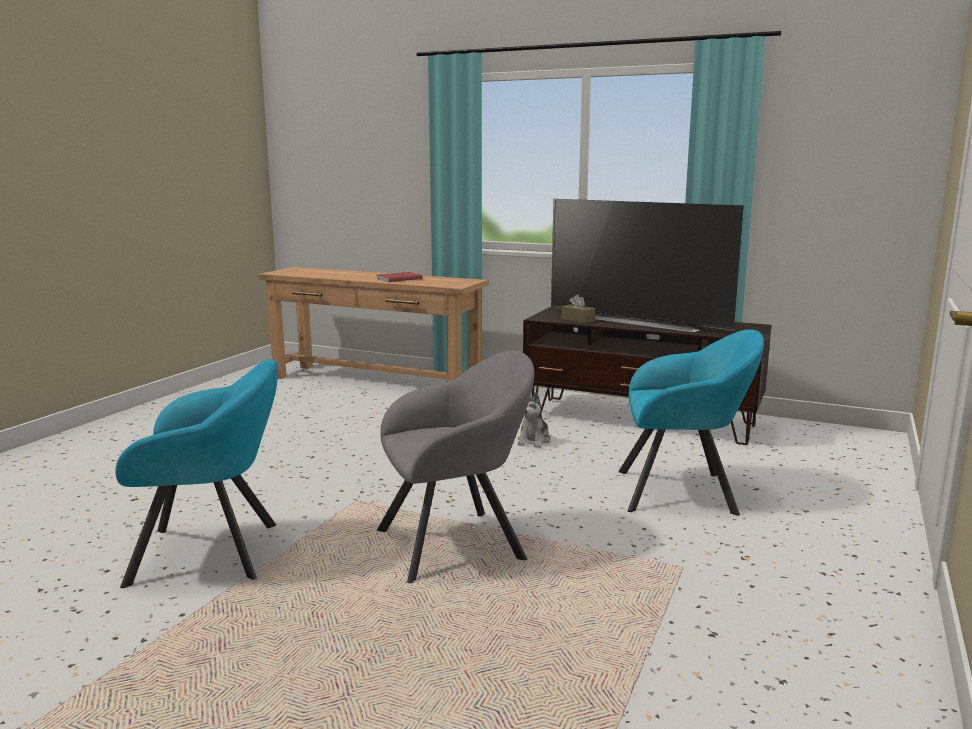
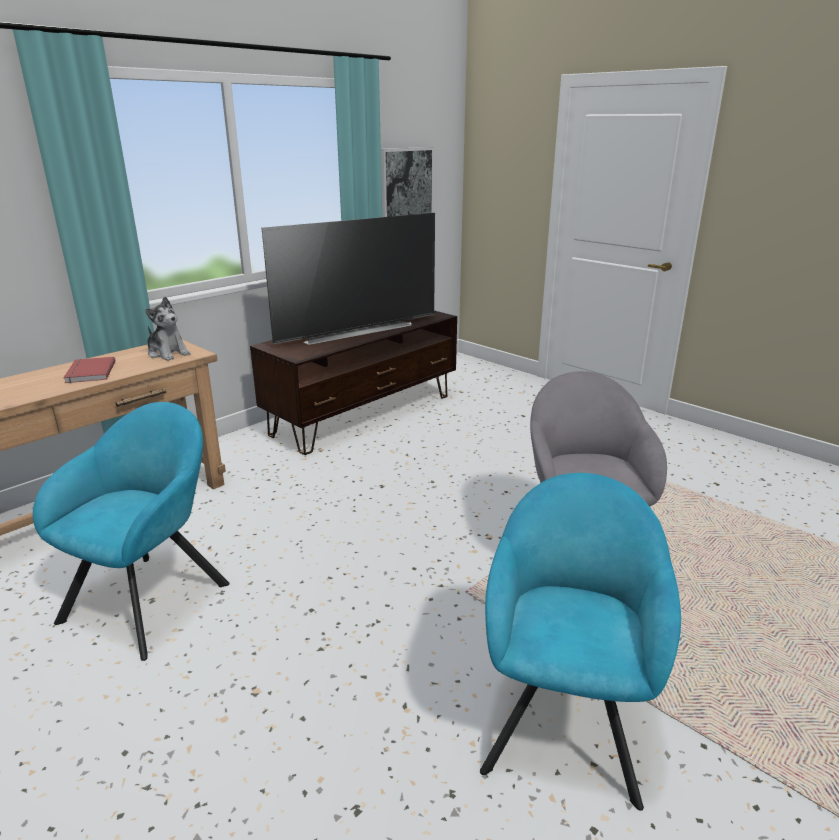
camera: 70 degrees left, 10 degrees up
(534, 440) = (373, 468): plush toy -> plush toy (168, 353)
(578, 320) = (325, 346): brown tissue box -> none
(683, 492) = (517, 438): turquoise armchair -> turquoise armchair (152, 597)
(815, 181) = (406, 185): none -> picture

